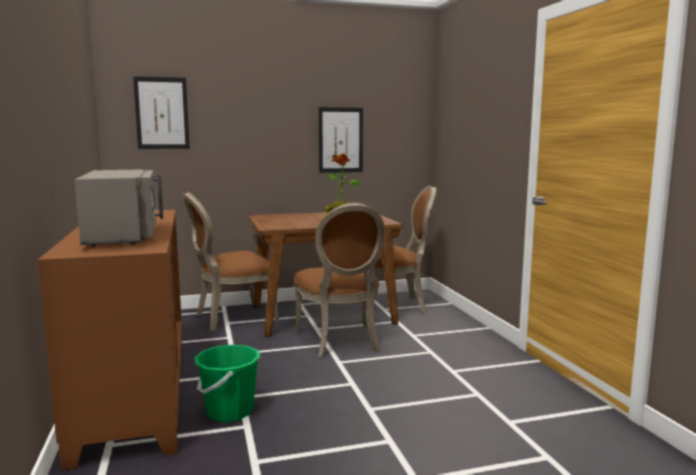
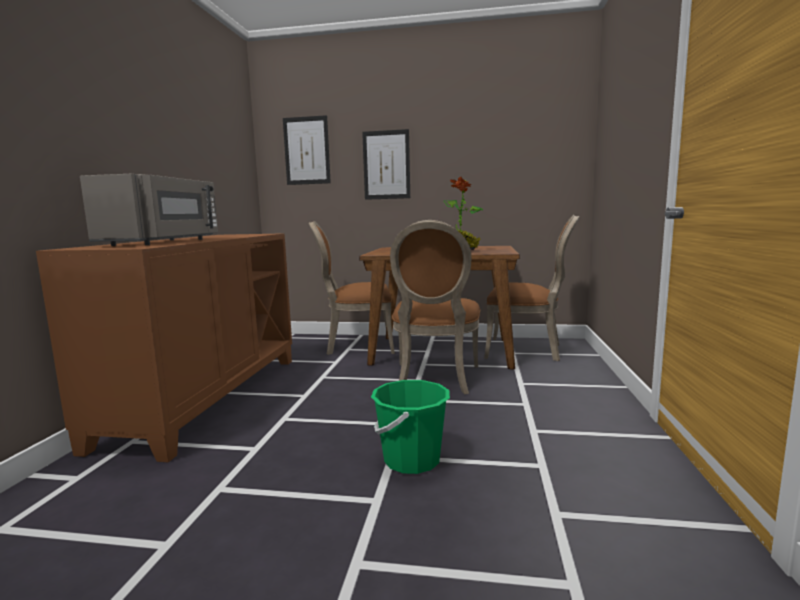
camera: 25 degrees right, 0 degrees up
(229, 411) = (257, 430): green bucket -> green bucket (411, 460)
(340, 140) = (479, 169): picture -> picture (386, 165)

